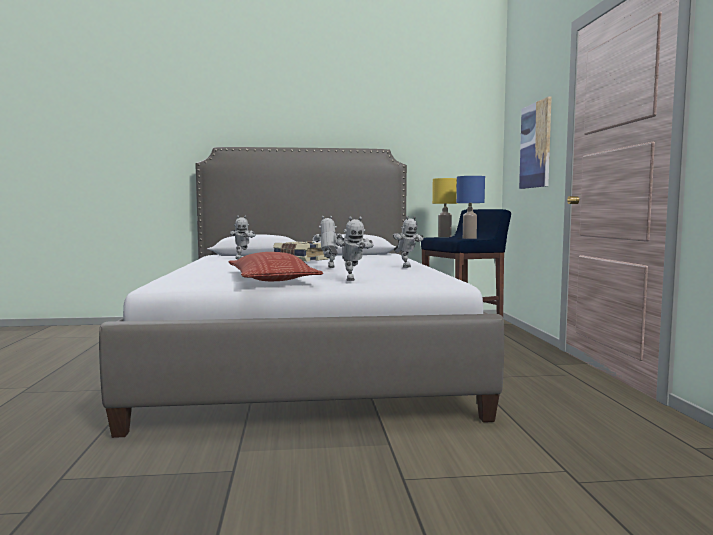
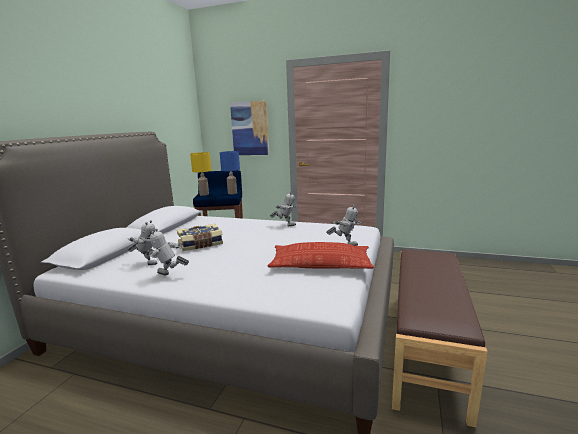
camera: 65 degrees left, 10 degrees up
(311, 460) = (425, 346): none -> brown bench
(329, 268) = (271, 242): toy robot -> toy robot (169, 276)

